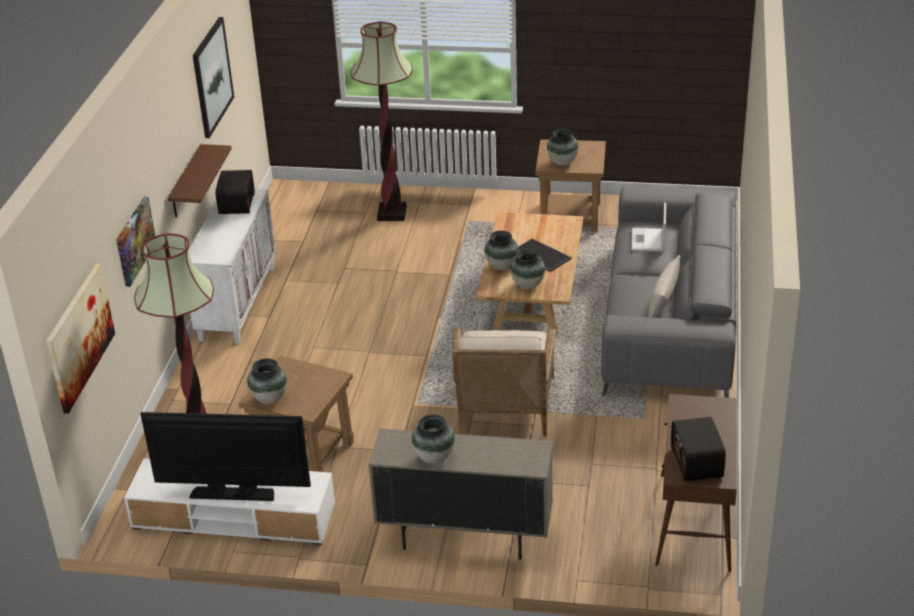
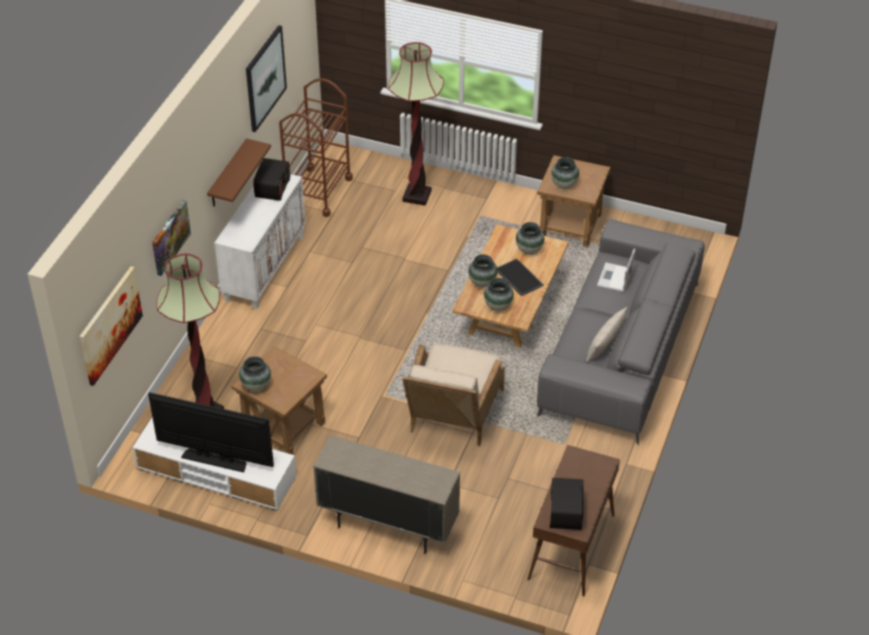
camera: 10 degrees right, 10 degrees up
(279, 225) = (318, 191): none -> brown cart
(434, 457) = (364, 469): vase -> vase (529, 250)

